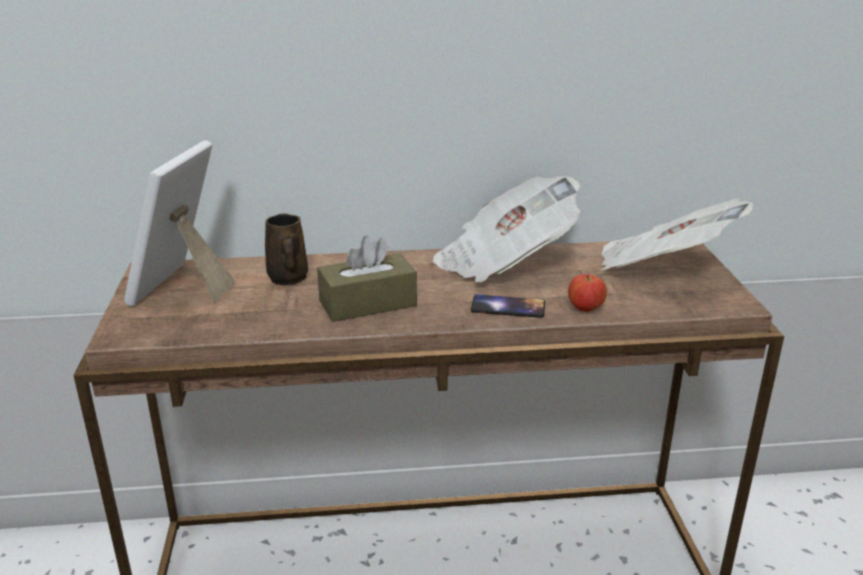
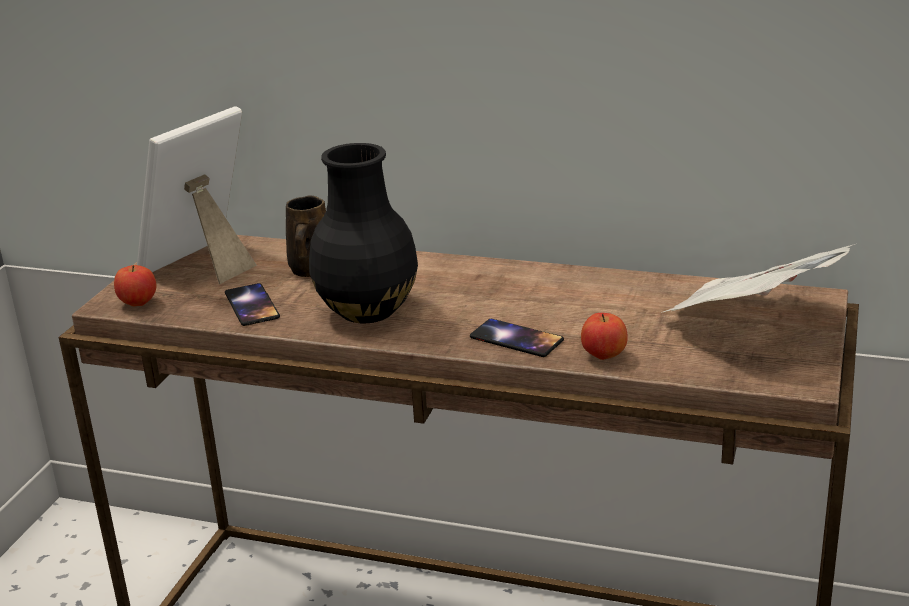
camera: 25 degrees right, 0 degrees up
(148, 330) = (138, 303): none -> apple
(260, 315) = (252, 305): none -> phone
(368, 303) = (369, 310): brown tissue box -> black vase
(504, 262) = (563, 286): newspaper -> none

